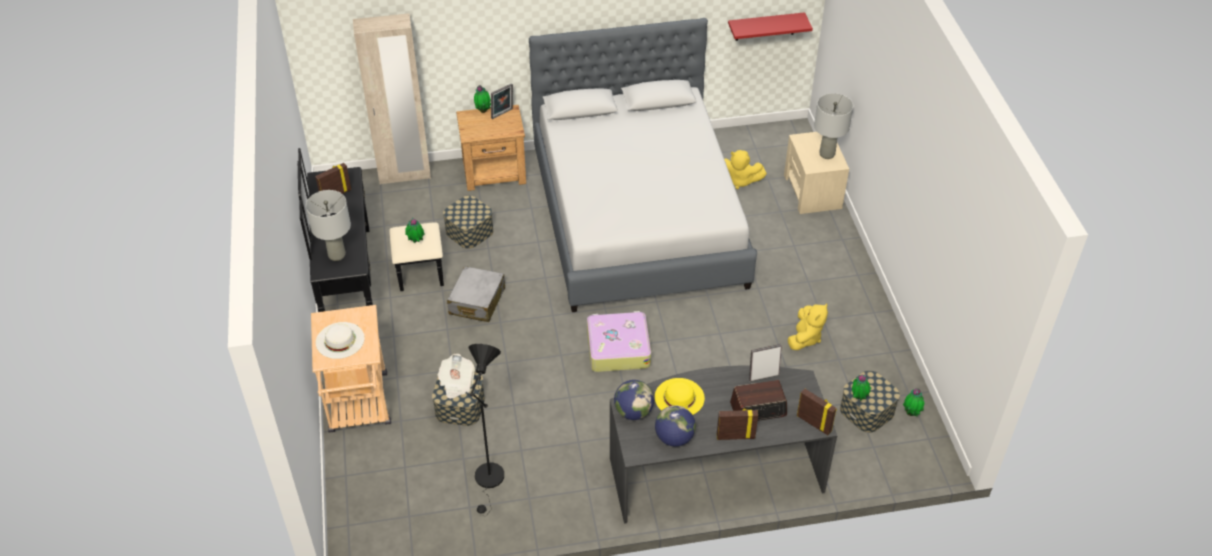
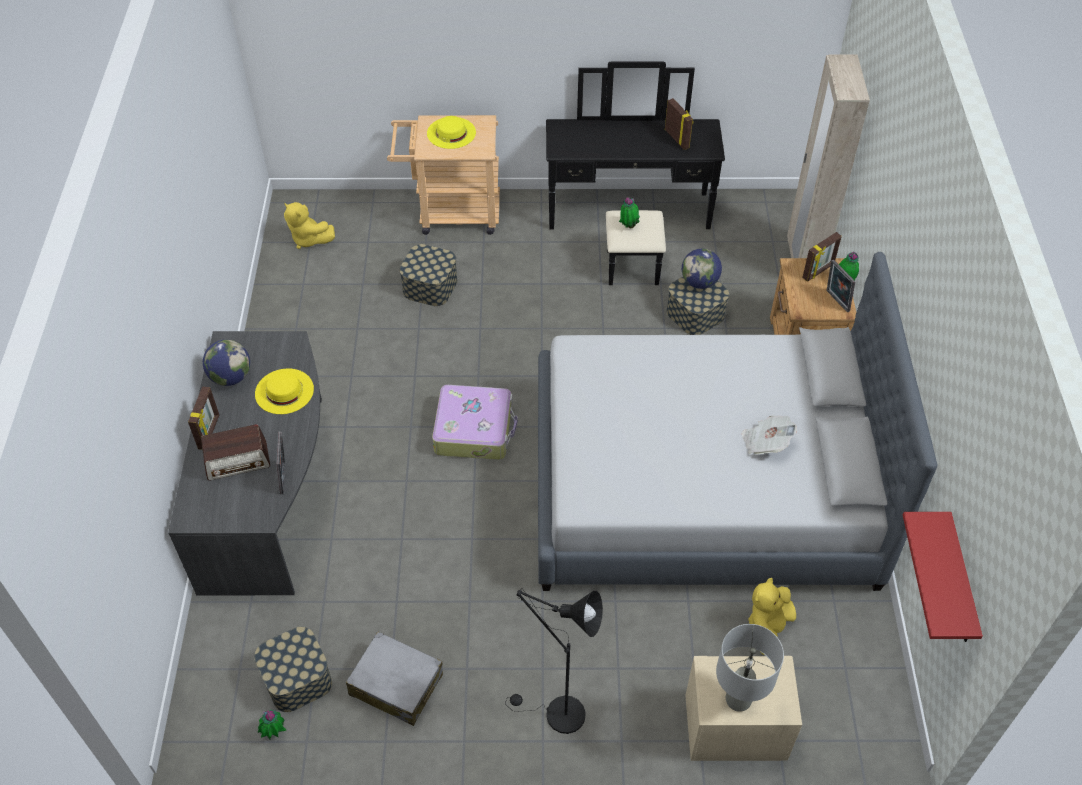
camera: 100 degrees right, 5 degrees up
(337, 255) = (580, 137): grey table lamp -> none
(340, 340) = (451, 133): white hat -> yellow hat
(456, 383) = (433, 263): newspaper -> newspaper (765, 442)
(477, 301) = (578, 311): grey suitcase -> grey suitcase (396, 684)
(489, 481) = (328, 301): black floor lamp -> black floor lamp (557, 714)
(633, 412) = (280, 348): globe -> globe (699, 282)
(757, 409) = (238, 461): radio -> radio turned 75 degrees clockwise
(805, 338) = (439, 636): yellow plush toy -> yellow plush toy (308, 239)
(814, 423) = (195, 513): picture frame -> picture frame (818, 271)
(858, 397) = (286, 641): potted plant -> none

